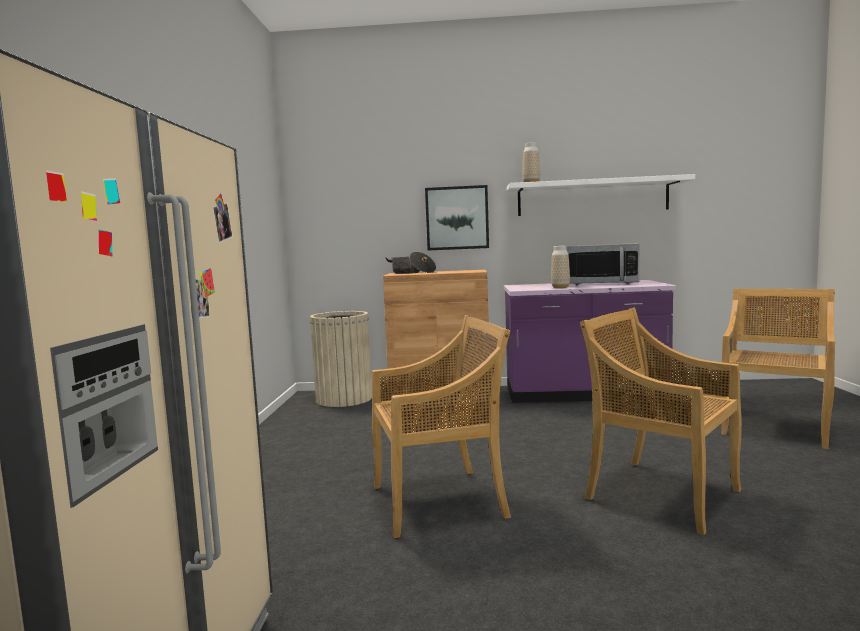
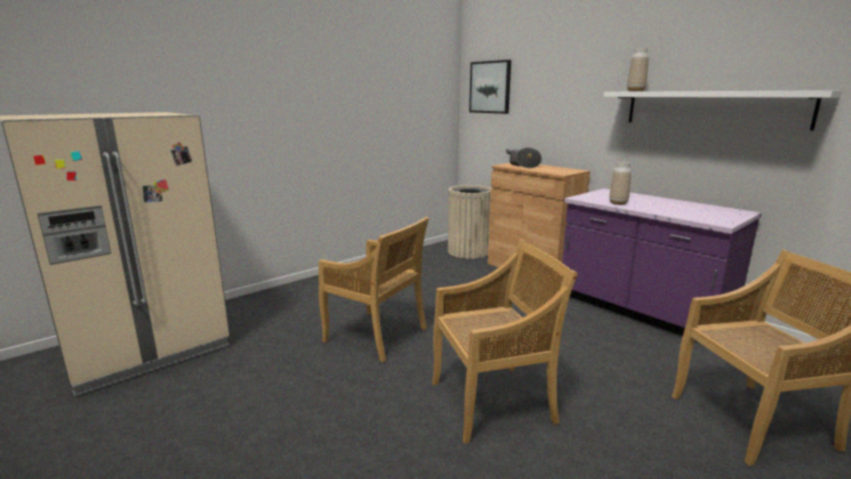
camera: 45 degrees right, 10 degrees up
(457, 218) = (574, 119): picture -> picture (490, 87)
(602, 284) = (678, 207): microwave -> none
(660, 493) = (494, 401): beige chair -> beige chair turned 75 degrees clockwise

